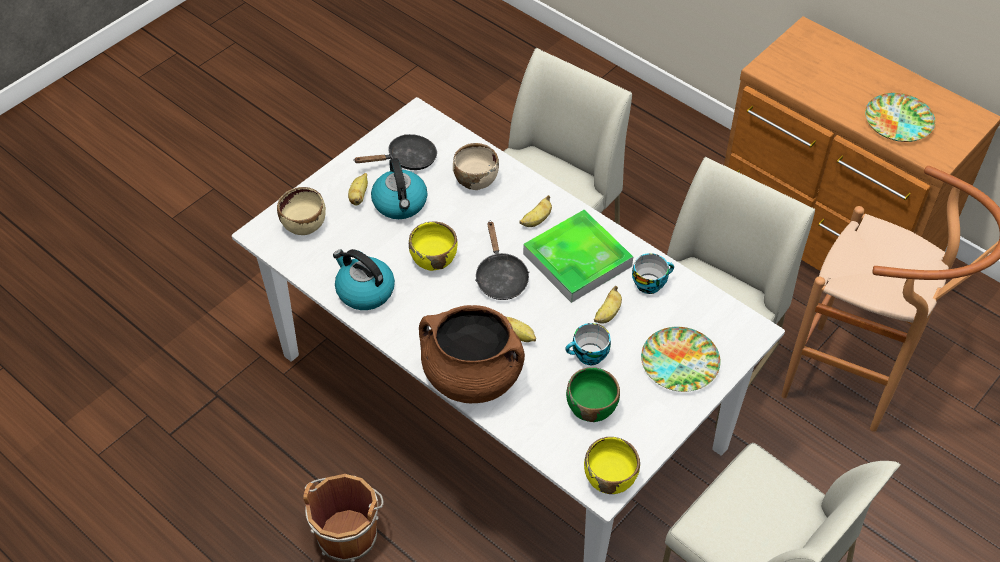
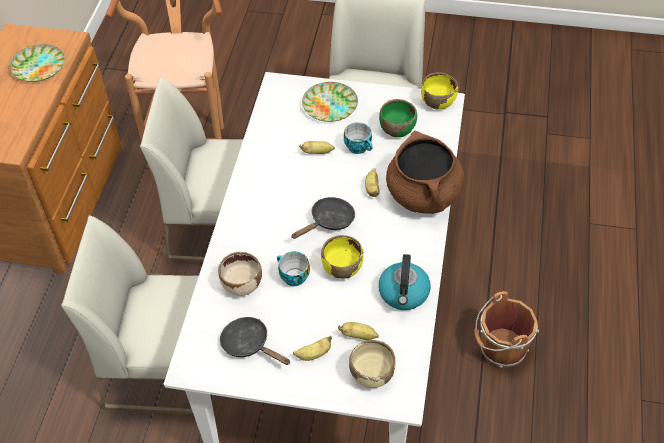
camera: 120 degrees left, 0 degrees up
(400, 203) = (301, 321): kettle -> none
(536, 220) = (259, 227): banana -> banana (359, 336)
(577, 260) = (281, 188): tray -> none
(650, 283) = (274, 143): cup -> cup (292, 277)

